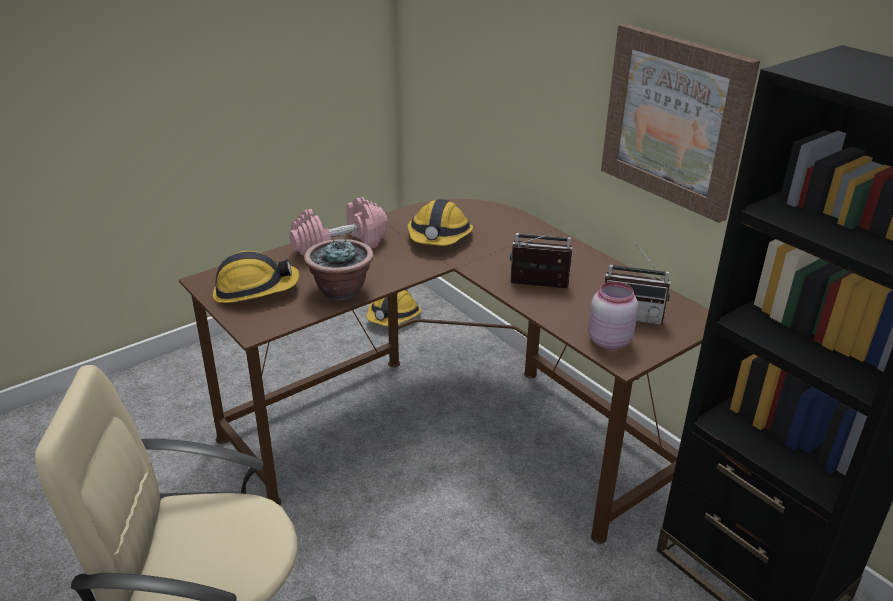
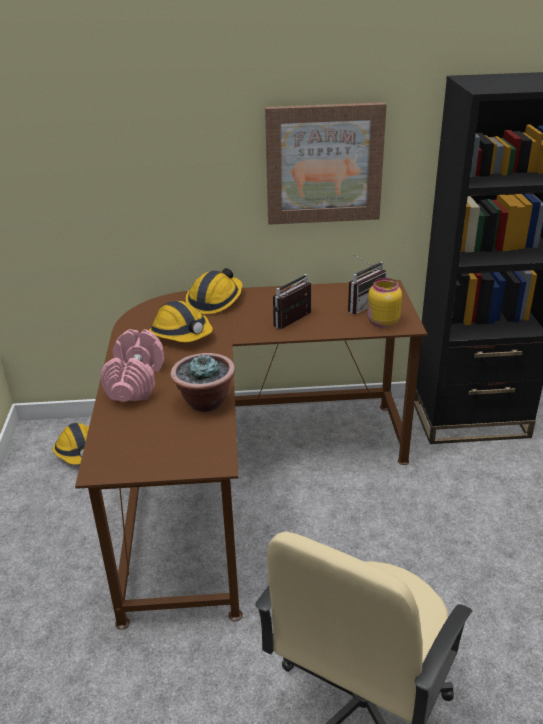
camera: 55 degrees left, 0 degrees up
(255, 290) = (152, 445): hard hat -> hard hat (215, 300)
(608, 341) = (382, 323): pink jar -> yellow jar

